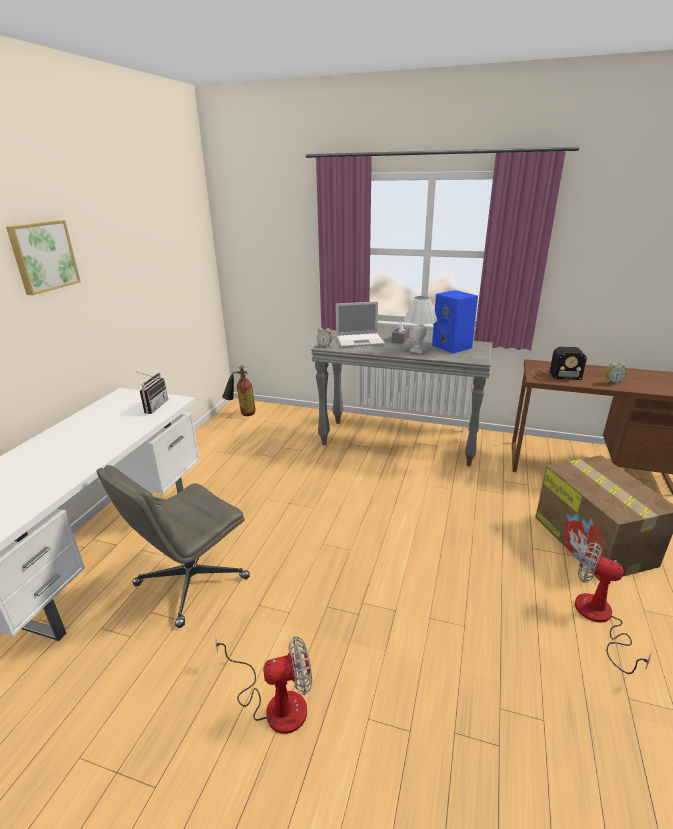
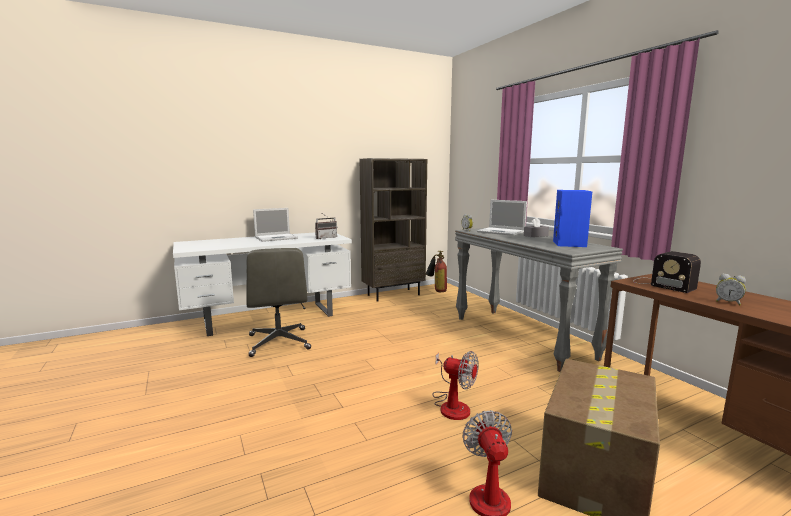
camera: 45 degrees right, 15 degrees down
(43, 256) = (300, 142): picture -> none
(77, 433) = (277, 238): none -> laptop
(191, 582) = (279, 342): grey office chair -> grey office chair turned 105 degrees counterclockwise
(206, 440) = (393, 295): none -> brown bookcase
(275, 703) = (222, 400): fan -> fan (452, 405)
(418, 350) = (531, 241): white table lamp -> none

